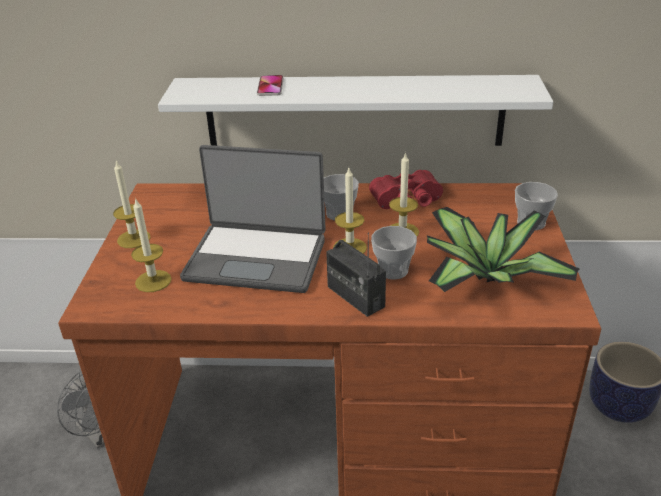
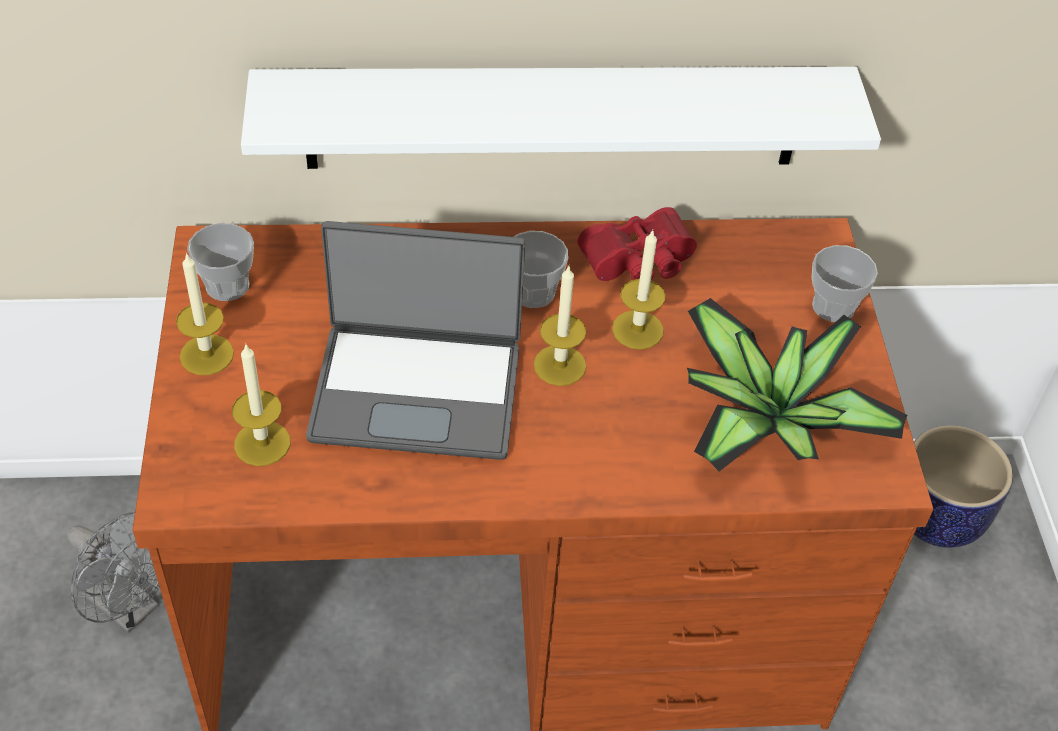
camera: 10 degrees left, 15 degrees up
(270, 87) = (423, 98): phone -> none
(355, 297) = (581, 464): radio -> none
(393, 270) = (631, 410): cup -> cup (227, 285)

